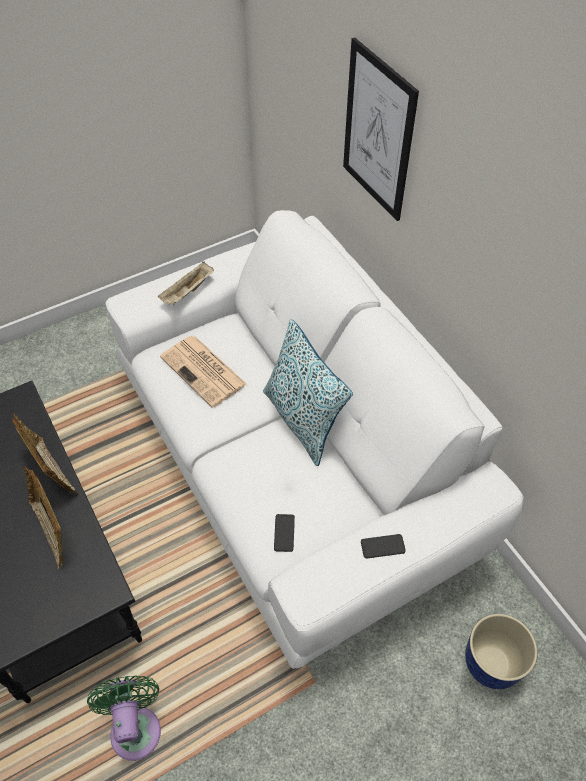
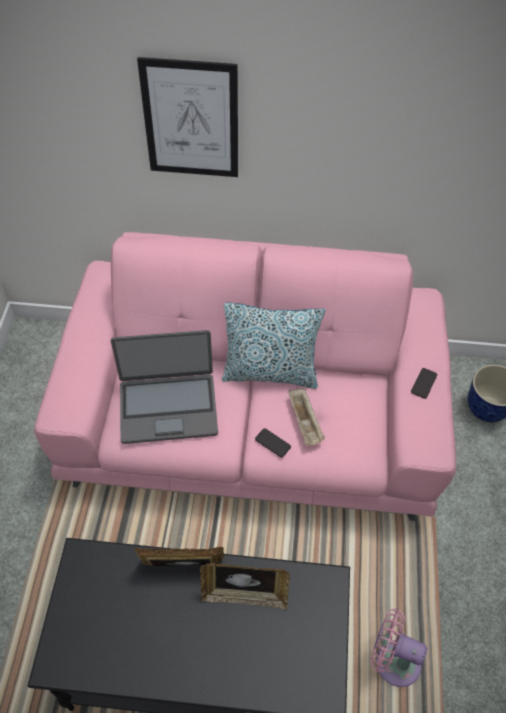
camera: 55 degrees left, 0 degrees up
(135, 727) = (393, 661): green fan -> pink fan
(188, 292) = (90, 365): beige tray -> beige tray (305, 423)
(204, 371) = (168, 407): newspaper -> laptop
(284, 533) = (357, 441): phone -> phone (272, 443)
(293, 462) = (252, 422): white sofa -> pink sofa

